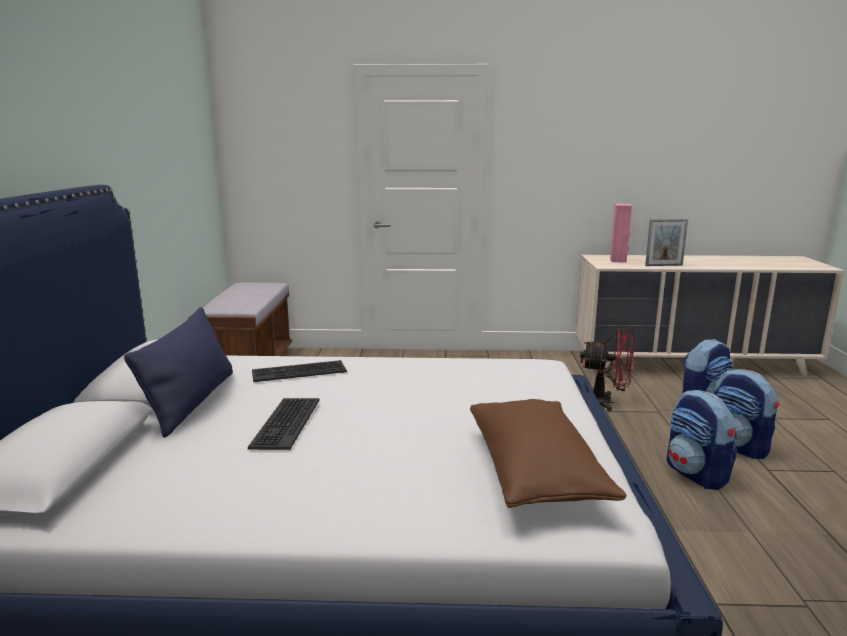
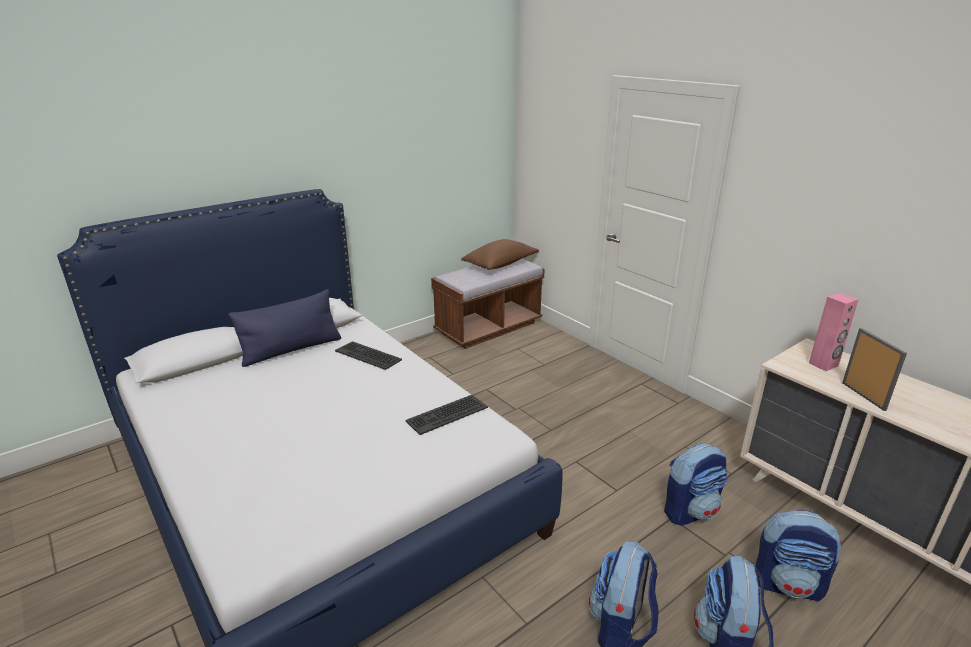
camera: 50 degrees right, 10 degrees up
(285, 423) = (288, 389): keyboard -> keyboard (447, 414)
(535, 472) = (295, 505): brown pillow -> brown pillow (500, 265)
(605, 402) = (690, 511): red fan -> backpack
(664, 265) = (863, 396): picture frame -> picture frame turned 150 degrees counterclockwise

